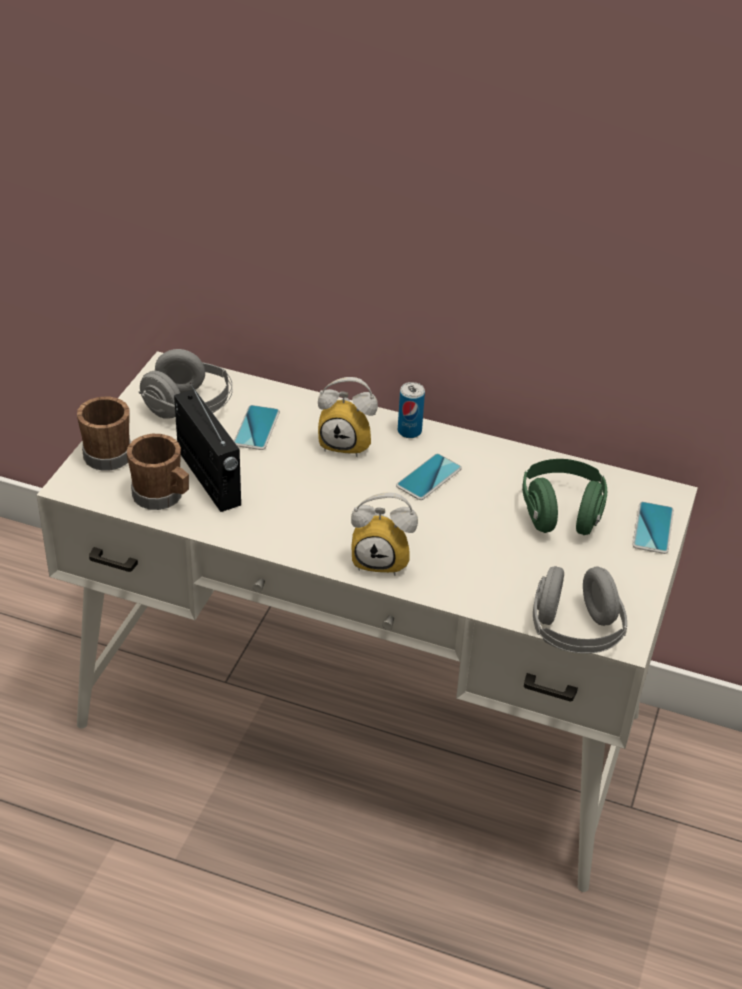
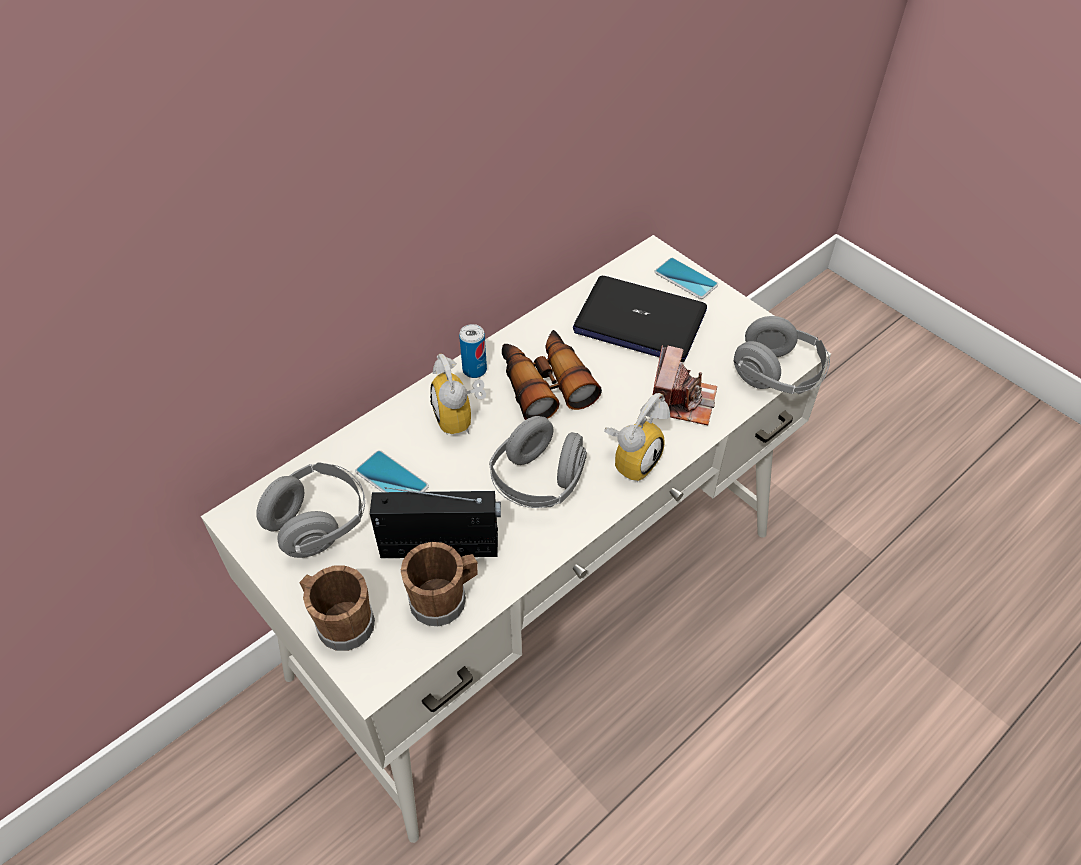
camera: 60 degrees left, 10 degrees up
(314, 509) = (538, 481): none -> grey headphones
(348, 443) = (461, 419): alarm clock -> alarm clock turned 120 degrees clockwise
(429, 478) = (545, 383): phone -> binoculars
(480, 572) = (681, 401): none -> camera
(561, 513) = (639, 321): green headphones -> laptop

